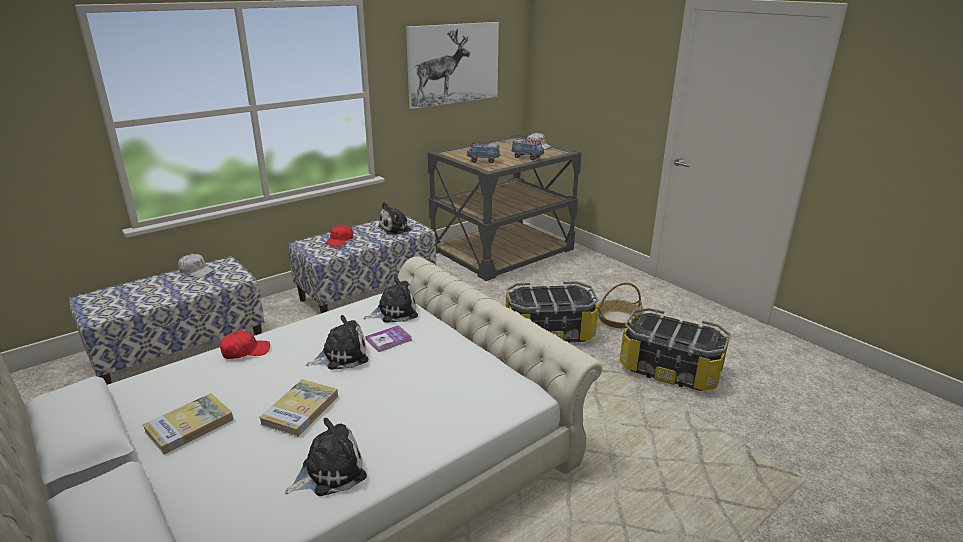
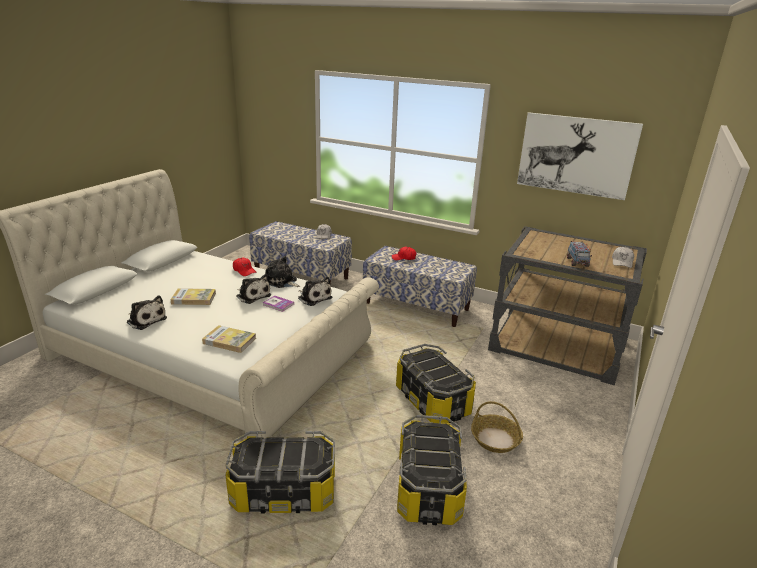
camera: 65 degrees right, 0 degrees up
(189, 426) = (174, 278): book -> book (229, 341)
(397, 228) = (446, 270): plush toy -> plush toy (282, 282)
(483, 161) = (535, 247): toy truck -> none
(655, 461) = (284, 492): none -> storage box

